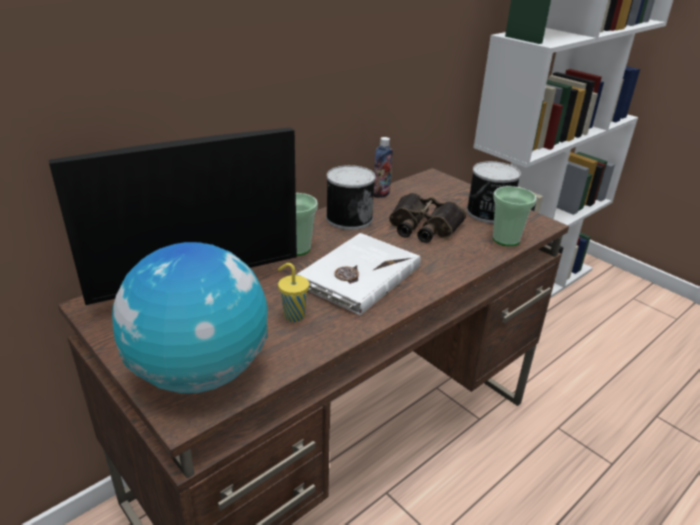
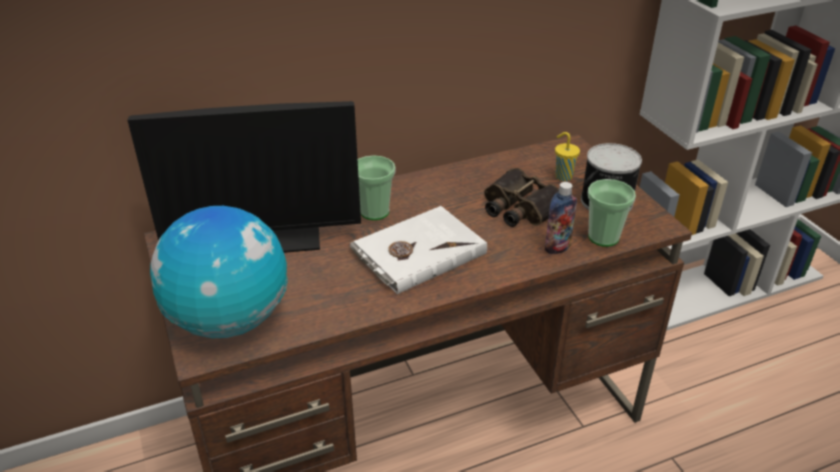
camera: 20 degrees right, 5 degrees up
(293, 315) = (334, 282): yellow cup -> yellow cup (562, 176)
(348, 217) = (446, 184): can -> none
(381, 194) = (498, 160): bottle -> bottle (557, 247)

